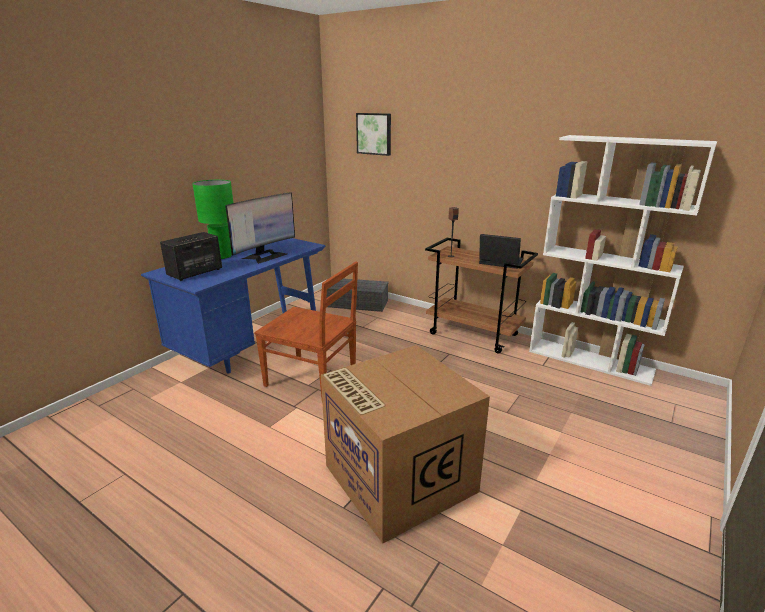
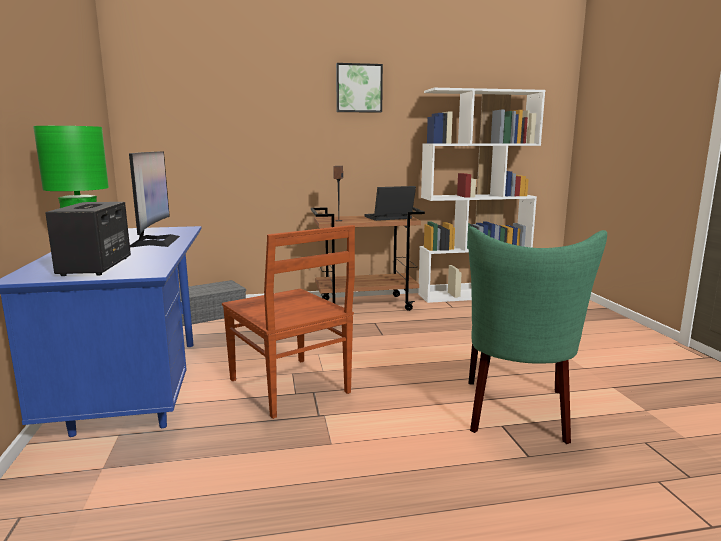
camera: 45 degrees left, 10 degrees down
(312, 379) = (290, 387): brown chair -> brown chair turned 75 degrees clockwise
(374, 134) = (195, 95): picture -> picture (358, 88)
(397, 478) = (517, 414): cardboard box -> green chair

